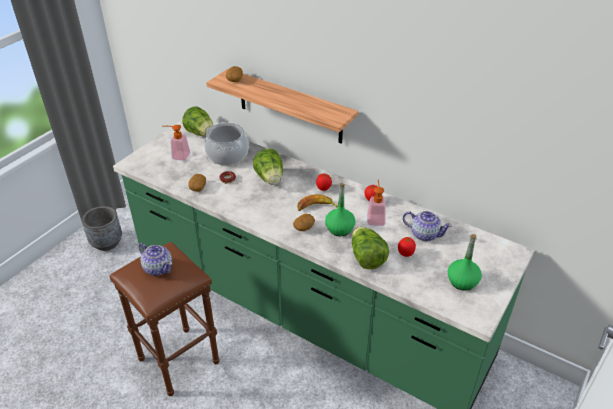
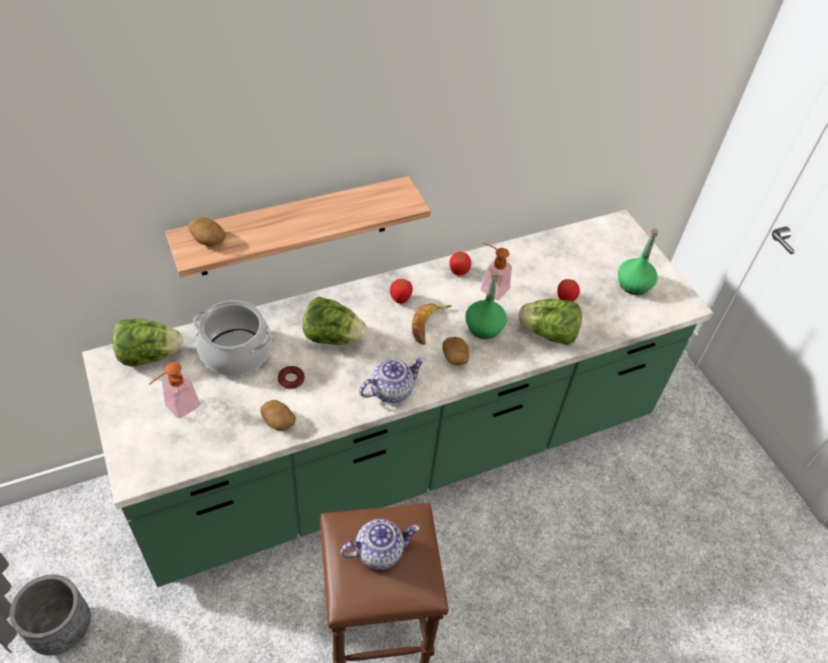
camera: 60 degrees left, 10 degrees up
(424, 234) = (547, 267): teapot -> teapot (390, 390)

